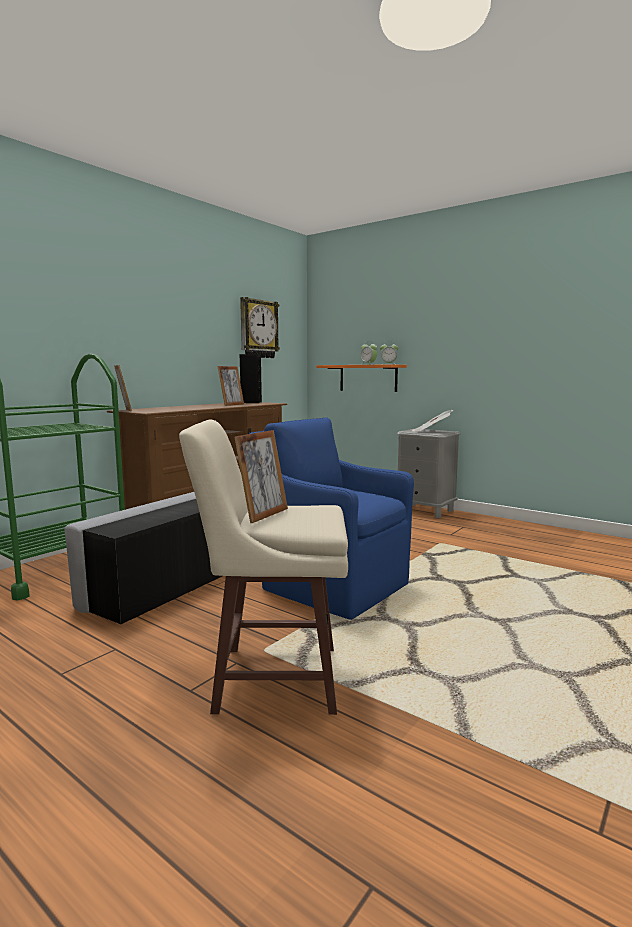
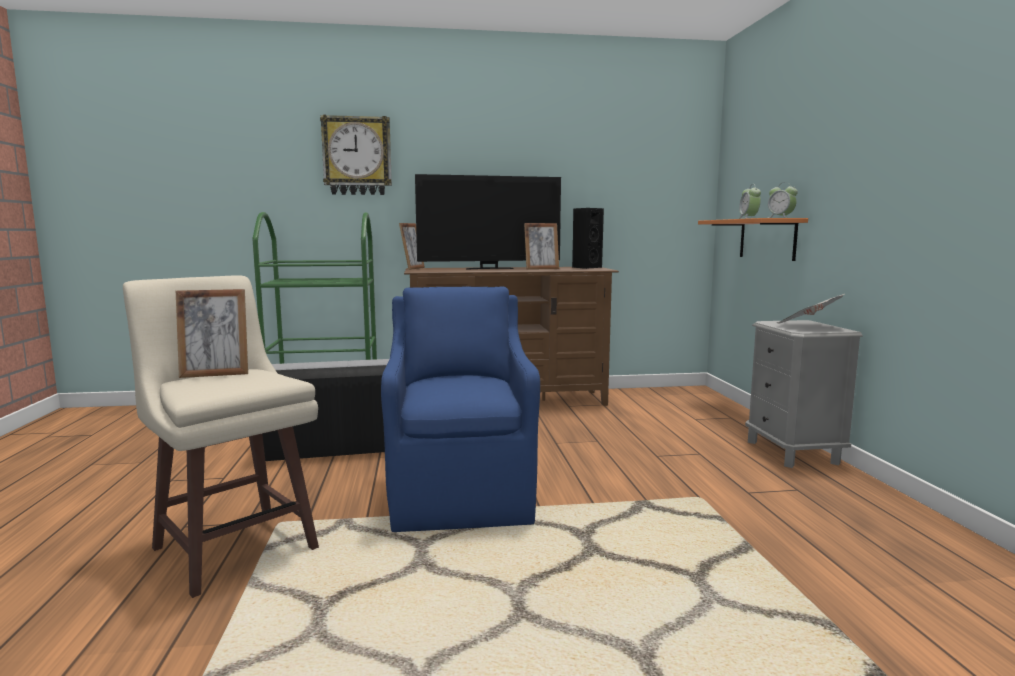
camera: 45 degrees right, 0 degrees up
(191, 407) = (489, 268): none -> television
(258, 329) = (623, 176): wall clock -> wall clock (357, 156)

